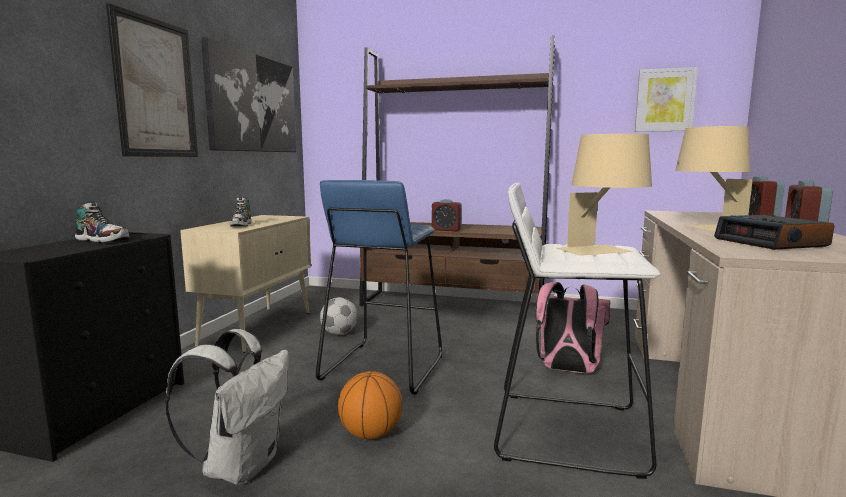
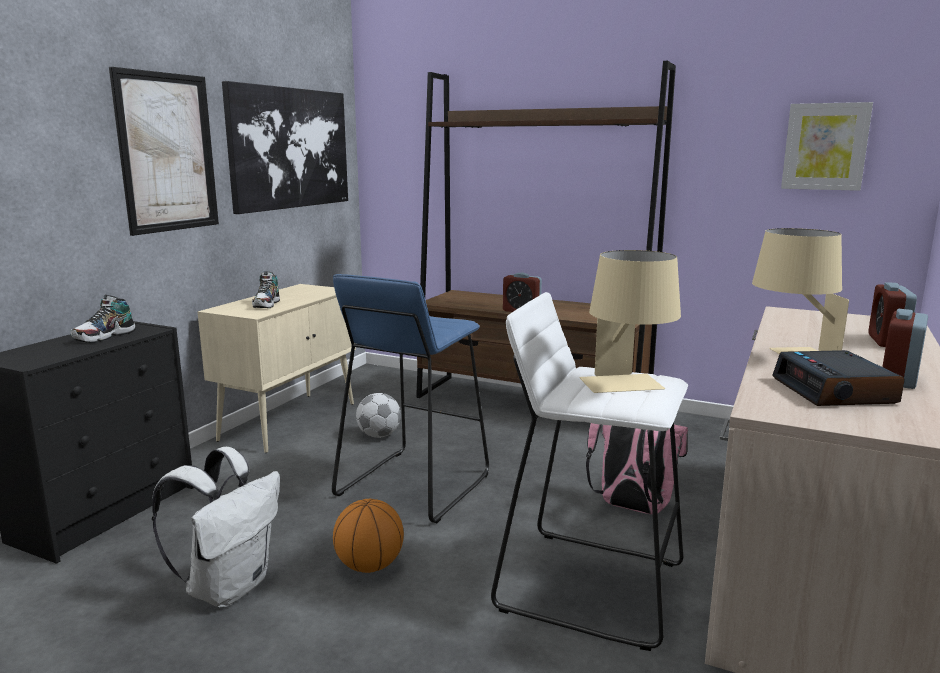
camera: 10 degrees right, 5 degrees up
(102, 240) = (105, 337): shoe -> shoe turned 90 degrees clockwise

